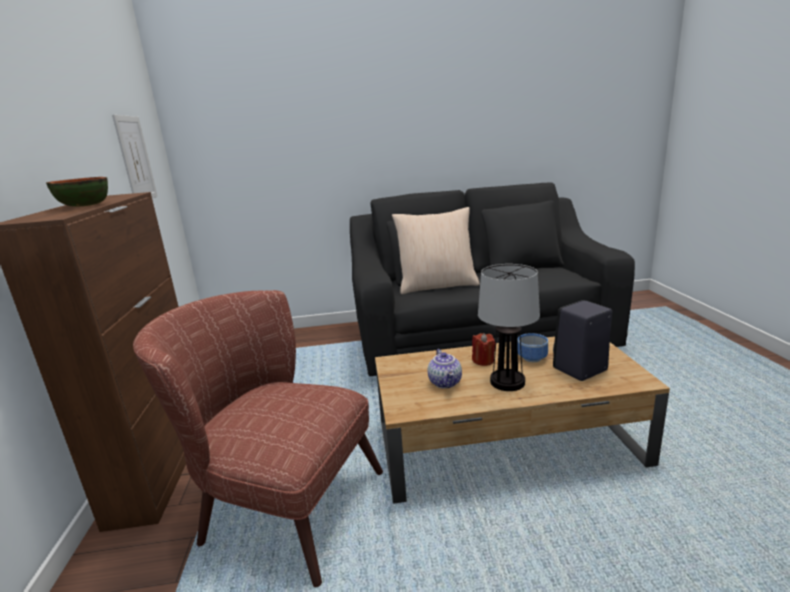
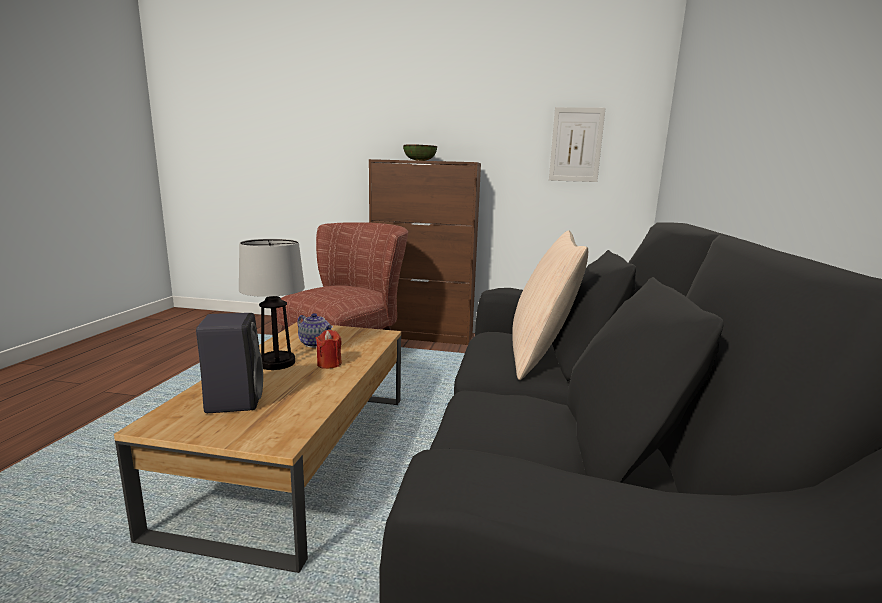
camera: 105 degrees right, 5 degrees down
(446, 383) = (316, 343): teapot -> teapot turned 150 degrees counterclockwise
(533, 357) = (296, 387): bowl -> none

